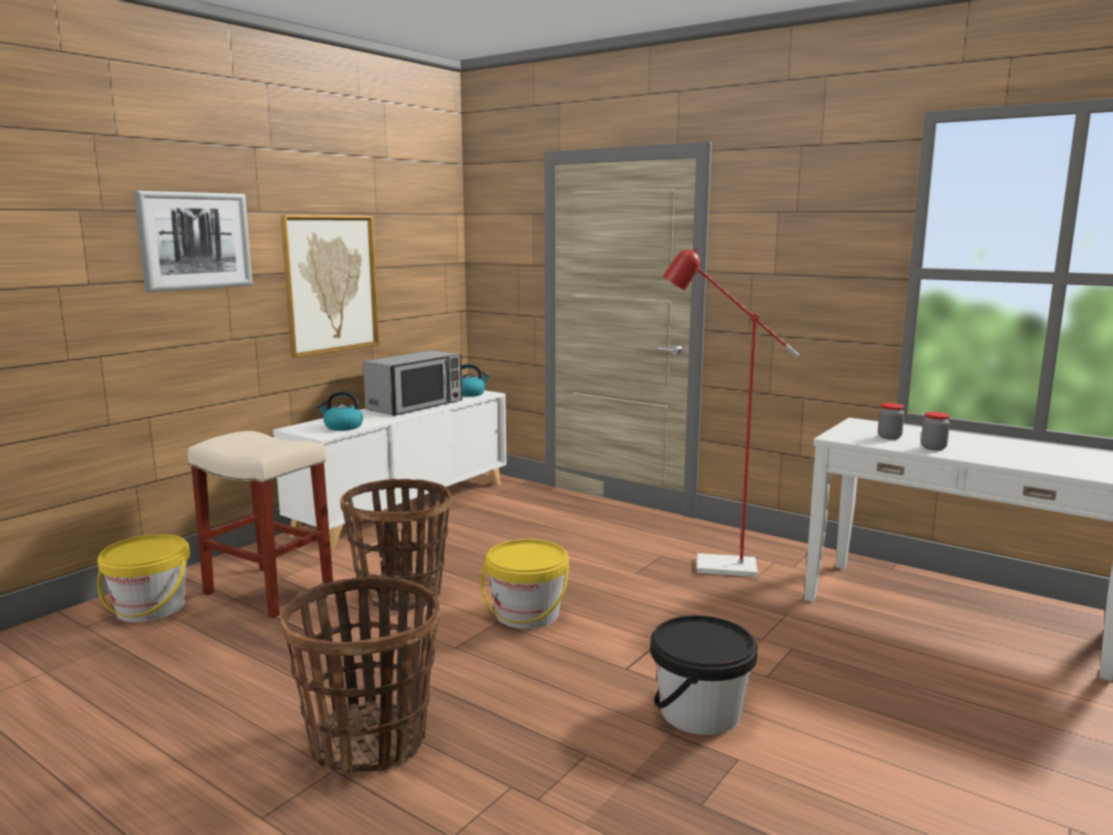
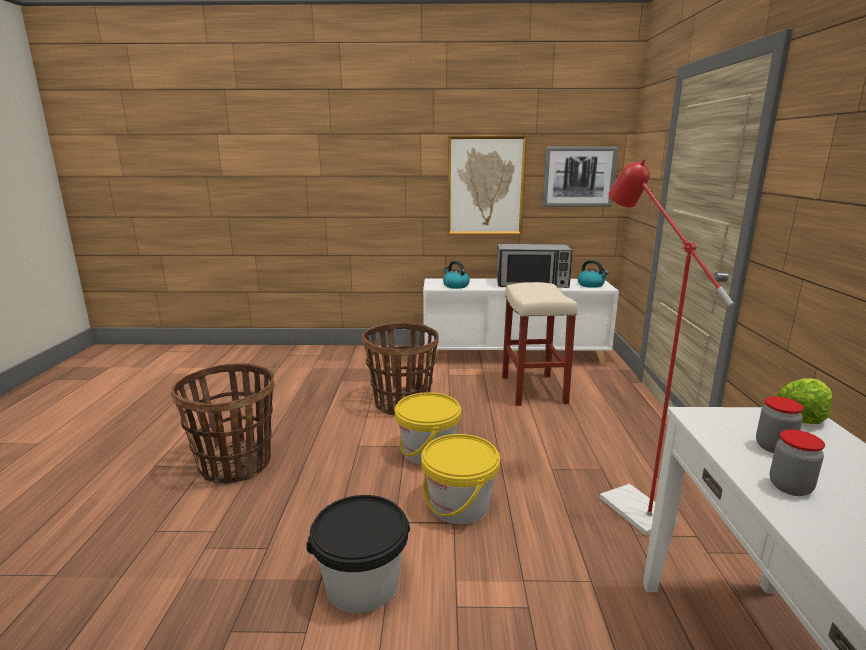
camera: 55 degrees right, 5 degrees up
(151, 608) = (317, 358): yellow bucket -> yellow bucket (459, 505)
(195, 241) = (384, 152): picture -> picture (579, 177)
(270, 591) = (363, 372): beige stool -> beige stool (534, 390)
(857, 421) = (802, 415): none -> lettuce

